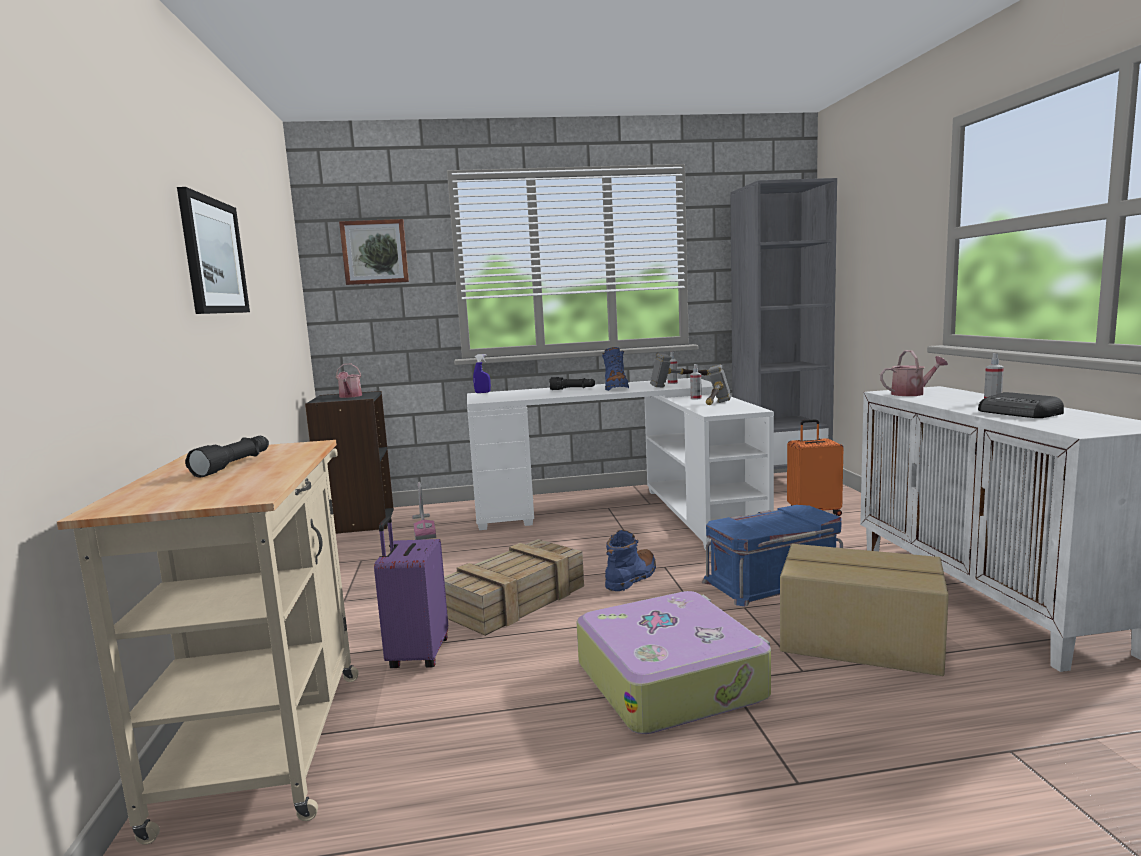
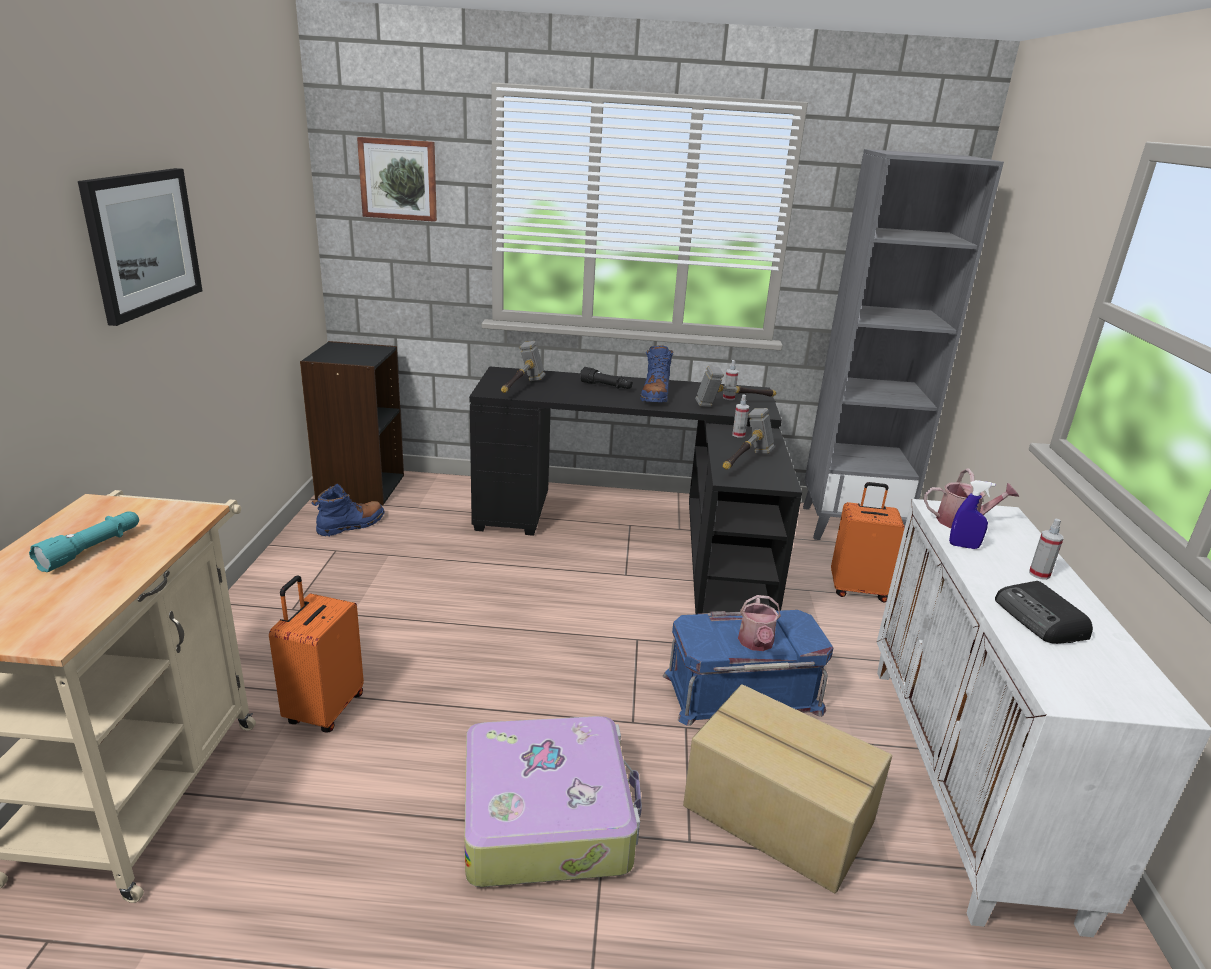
camera: 10 degrees right, 15 degrees up
(234, 465) = (92, 549): black flashlight -> turquoise flashlight
(350, 396) = (355, 354): watering can -> watering can (756, 644)
(417, 655) = (323, 709): purple suitcase -> orange suitcase
(423, 527) = (420, 512): vacuum cleaner -> none
(482, 392) = (505, 369): blue spray bottle -> blue spray bottle (963, 546)
(505, 397) = (521, 388): none -> hammer
(516, 599) = (458, 652): crate -> none
(626, 512) = (645, 538): white desk -> black desk
(631, 578) = (592, 648): blue boot -> blue boot (351, 525)

